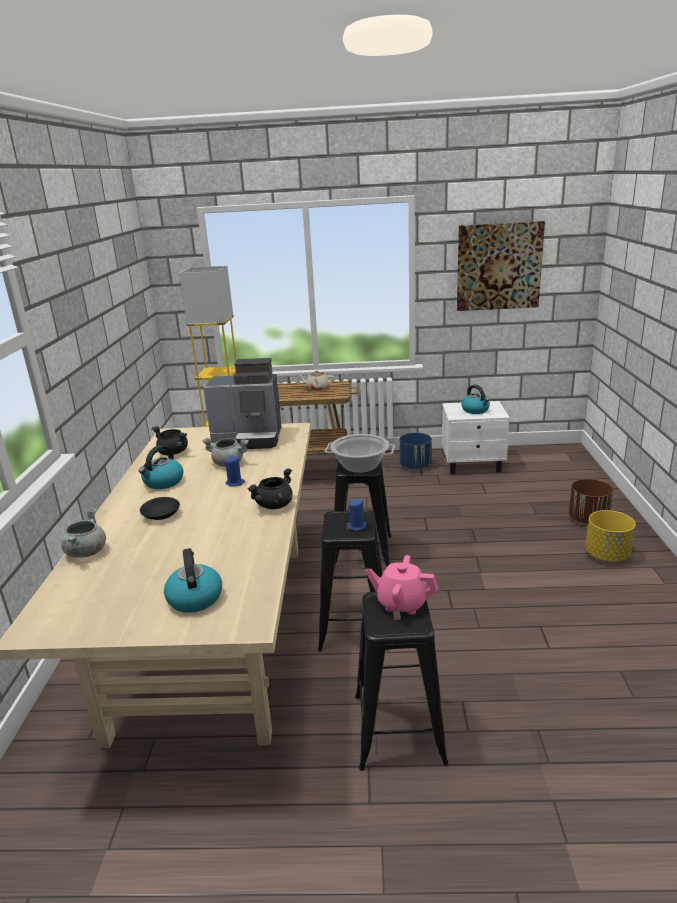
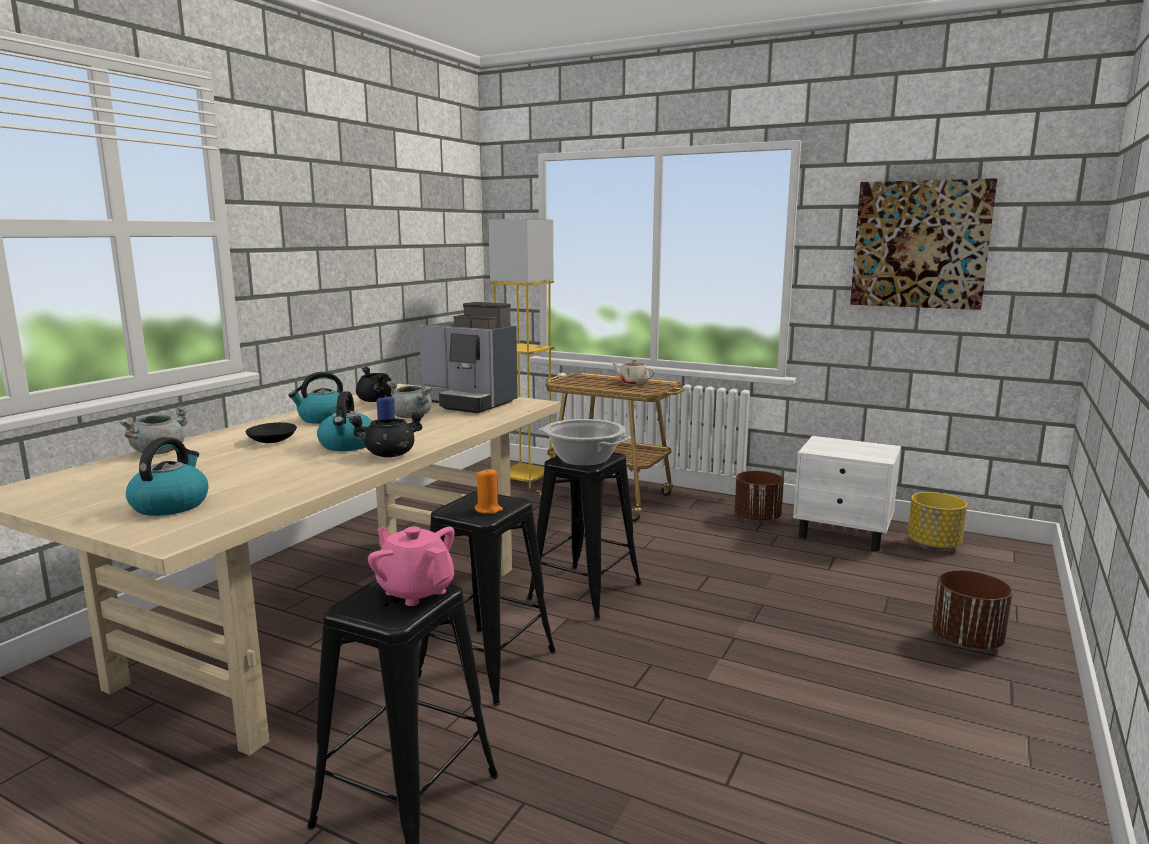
camera: 25 degrees right, 10 degrees down
(357, 526) = (488, 510): blue candle -> orange candle
(415, 466) = (757, 519): blue planter -> brown planter
(475, 410) = (851, 449): kettle -> kettle (348, 445)
(607, 555) = (954, 695): yellow planter -> yellow planter (934, 545)

